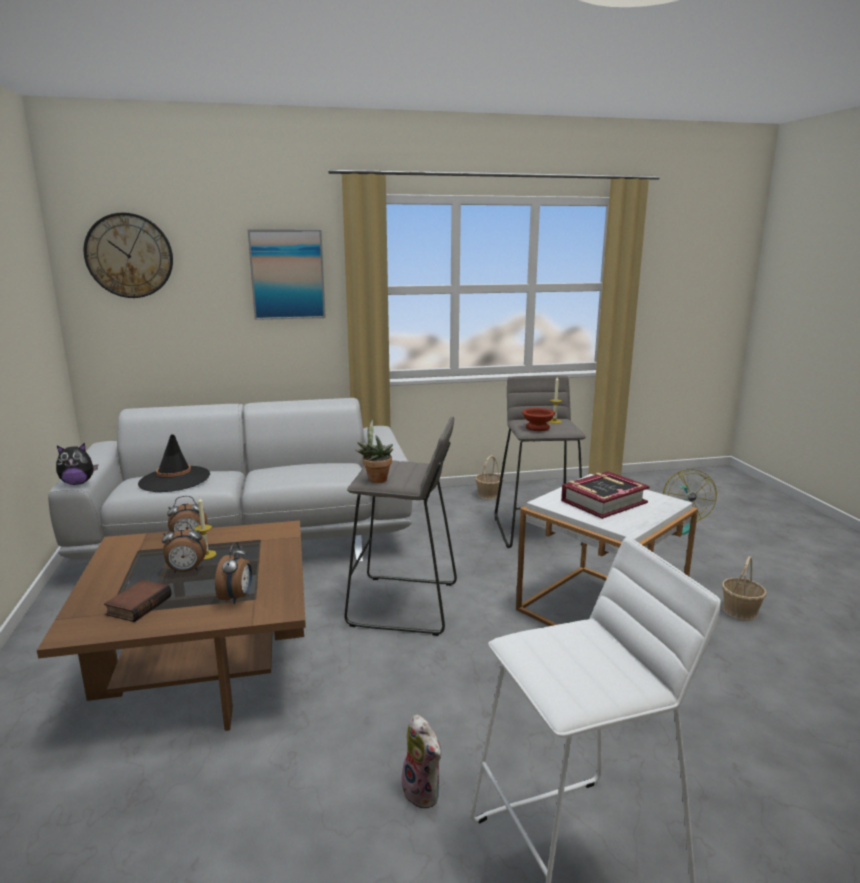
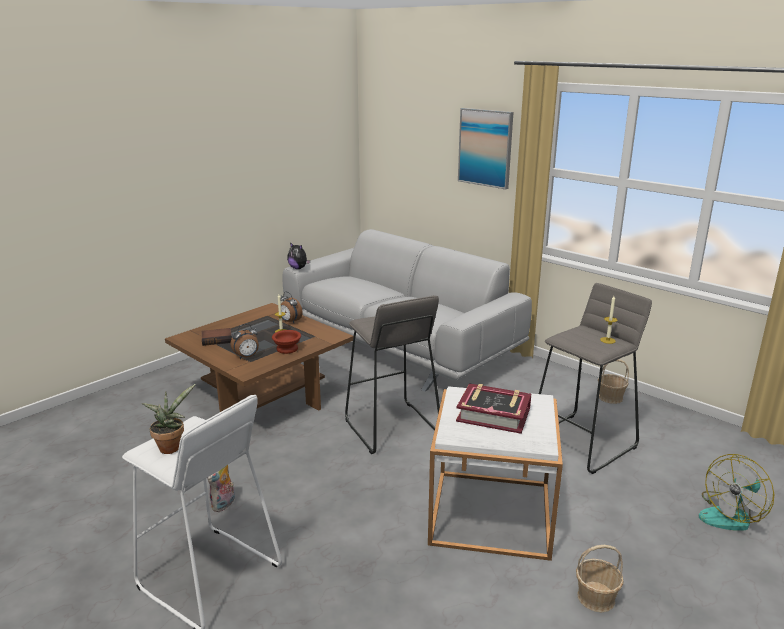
camera: 55 degrees right, 5 degrees up
(129, 255) = (395, 121): wall clock -> none
(174, 480) = (349, 284): black hat -> none
(186, 571) = (259, 334): alarm clock -> none
(376, 479) = (368, 322): potted plant -> potted plant (171, 446)
(536, 427) = (573, 338): brown bowl -> brown bowl (287, 348)

